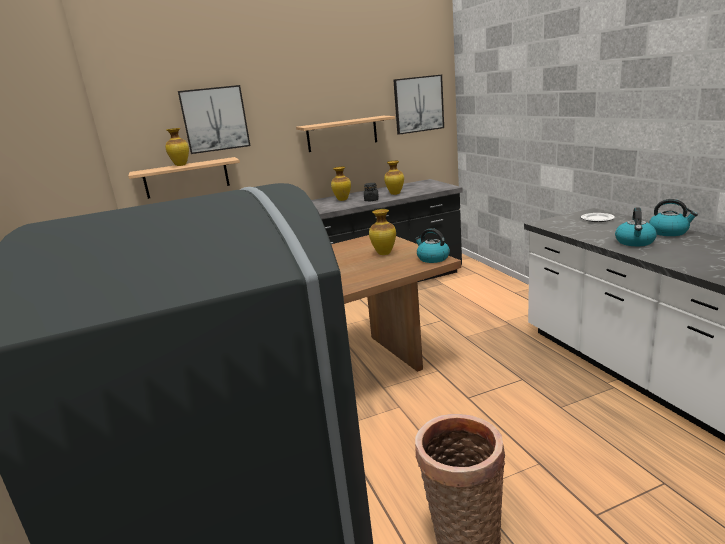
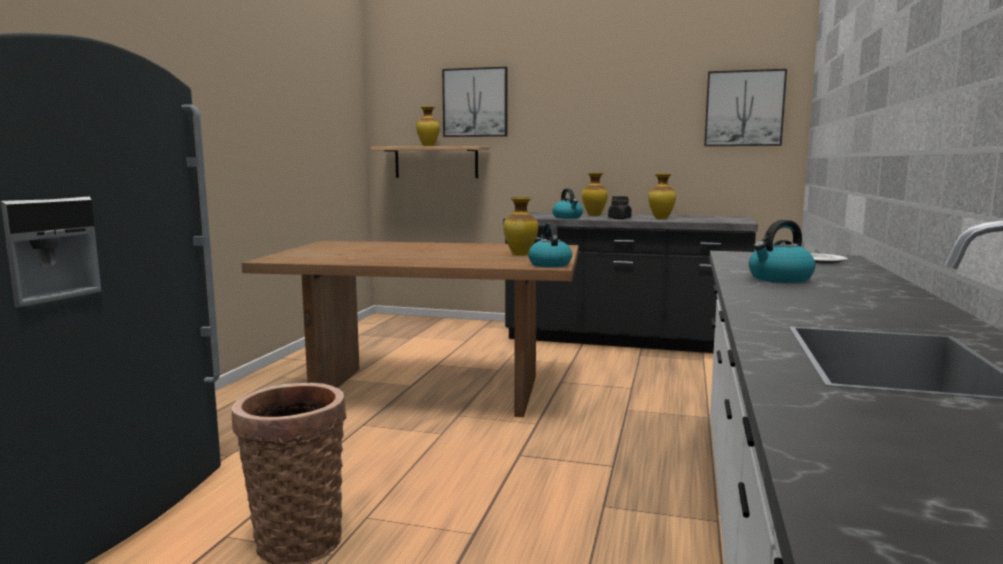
camera: 35 degrees right, 10 degrees down
(342, 134) = (623, 136): shelf -> none
(669, 232) = (871, 281): kettle -> kettle (567, 217)

